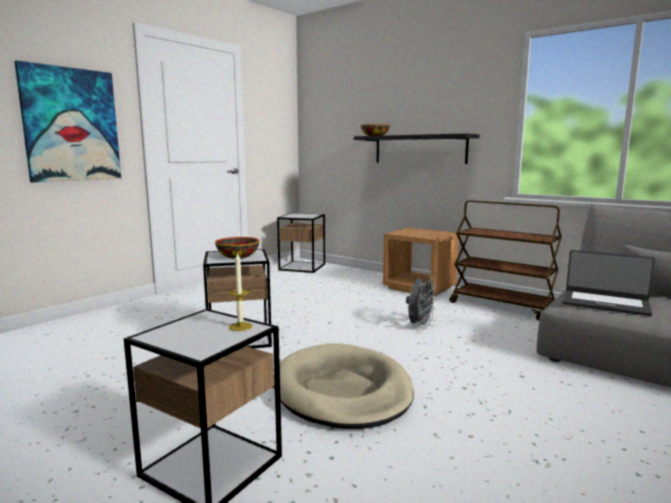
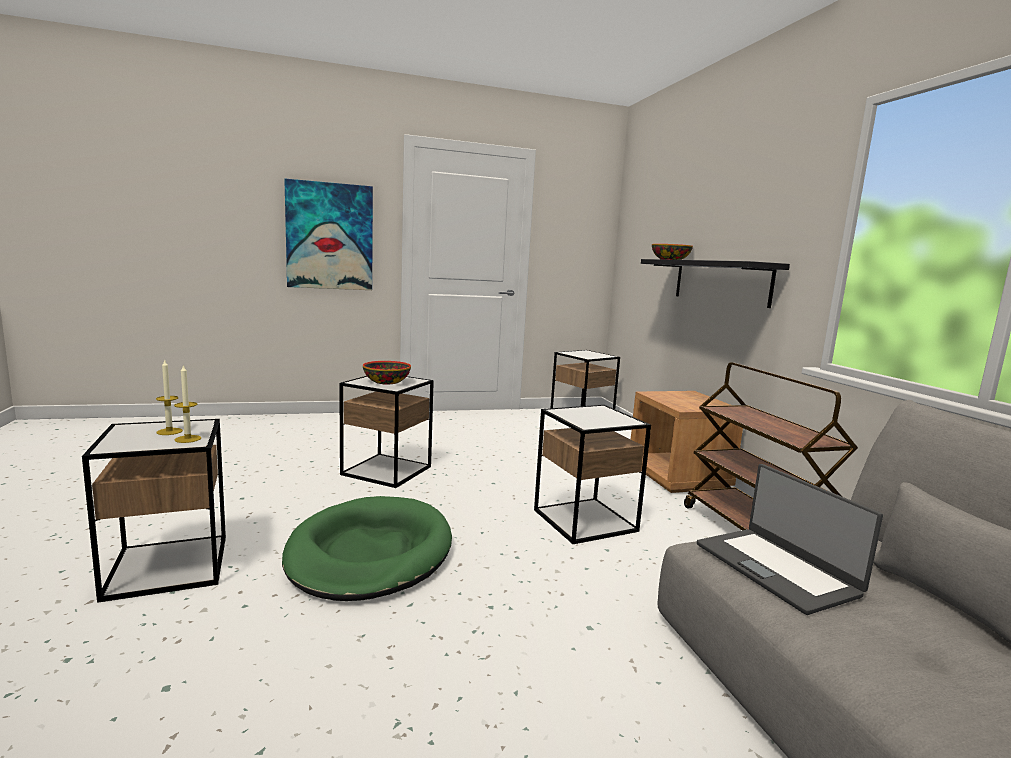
camera: 35 degrees right, 0 degrees up
(204, 327) = (169, 431): none -> candle
(342, 391) = (370, 553): beige dog bed -> green dog bed
(420, 326) = (585, 520): grey fan -> side table

